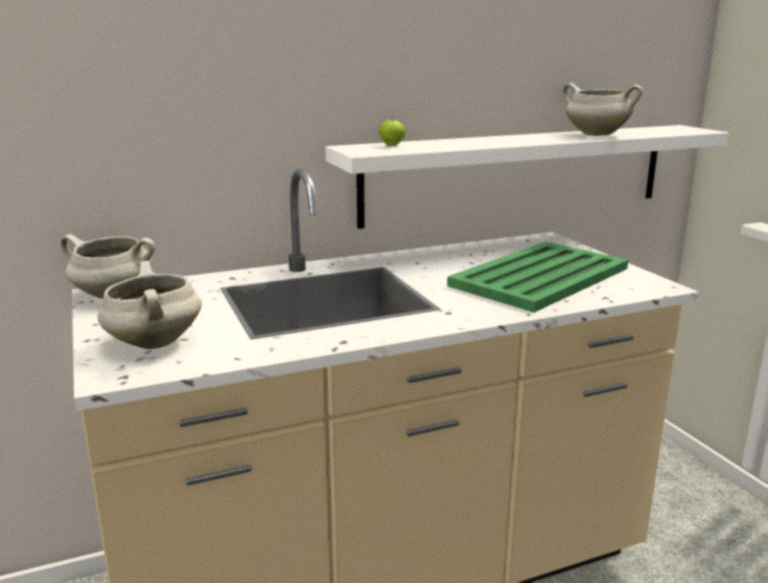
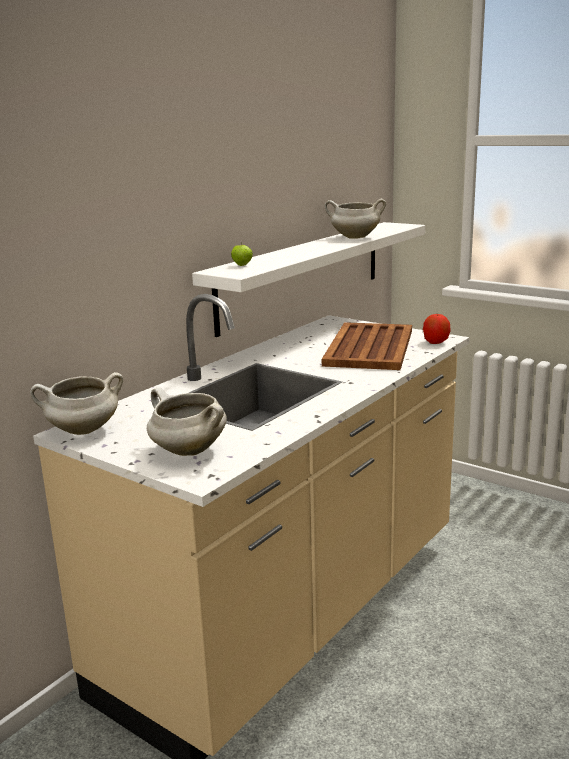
camera: 30 degrees left, 0 degrees up
(538, 277) = (369, 348): green tray -> brown tray
(638, 288) = (435, 342): none -> apple

